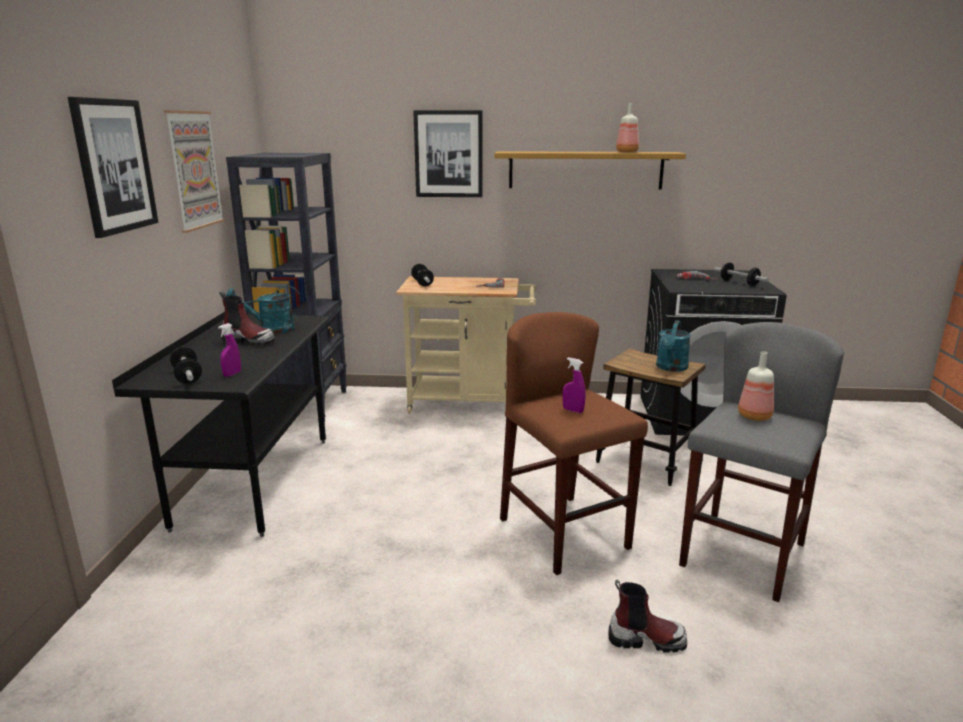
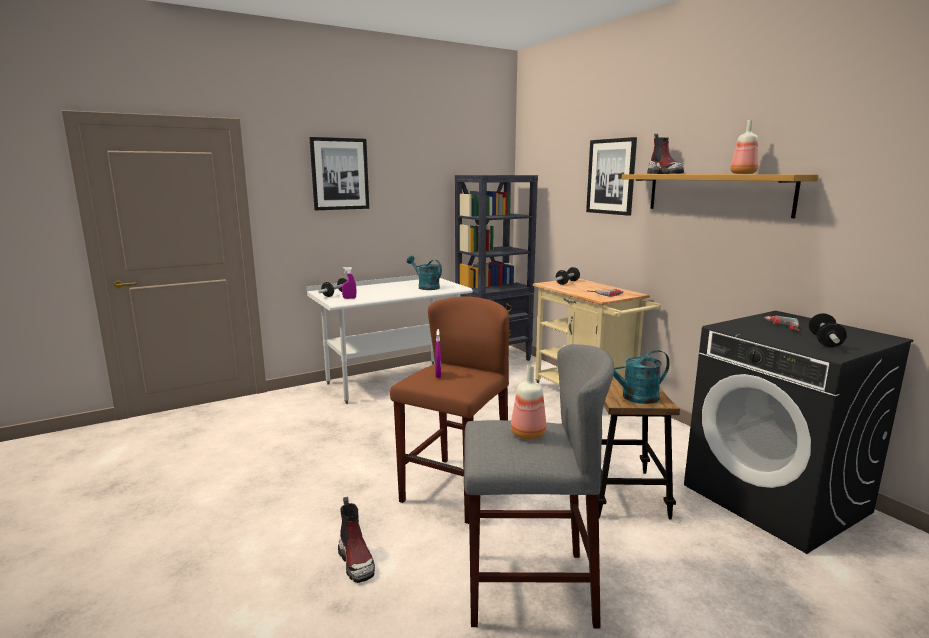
camera: 55 degrees right, 5 degrees down
(194, 170) = (419, 181): picture -> none
(249, 341) = (401, 289): boot -> boot (665, 173)
(255, 481) = (393, 381): black desk -> white desk

